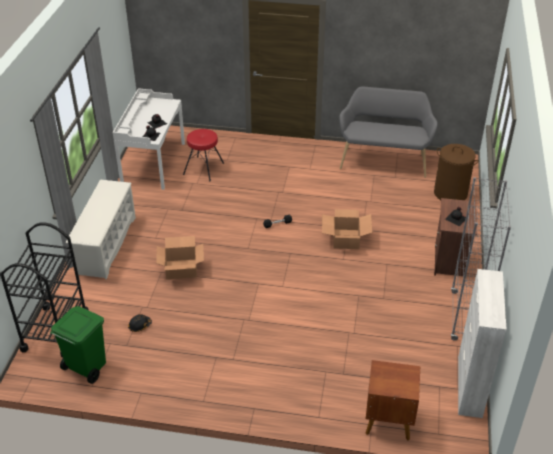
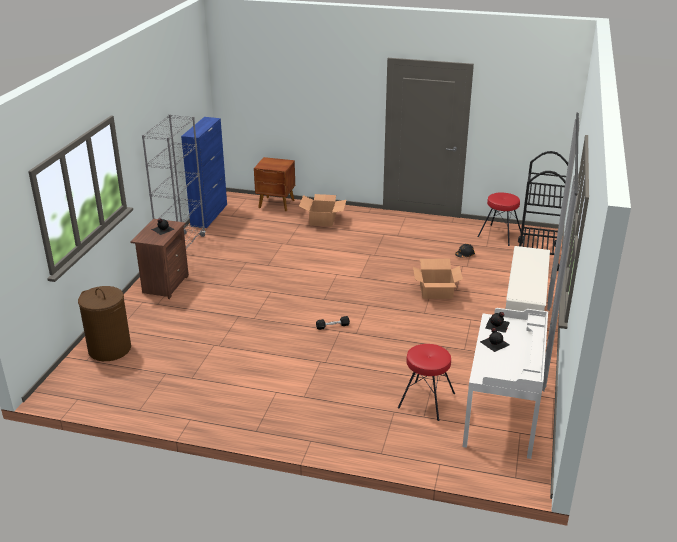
camera: 175 degrees left, 10 degrees down
(86, 367) = (499, 235): green trash can -> red stool
(345, 239) = (261, 308): cardboard box -> cardboard box (323, 220)
(384, 160) = (165, 399): grey bench -> none
(469, 387) = (209, 215): white cabinet -> blue cabinet

